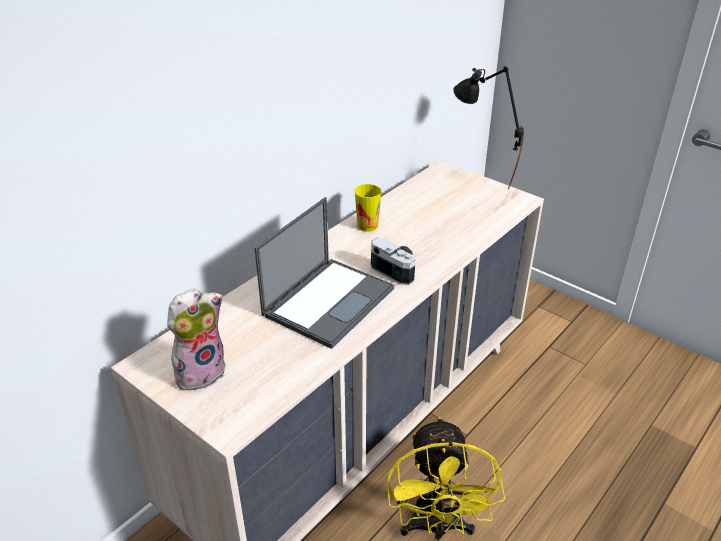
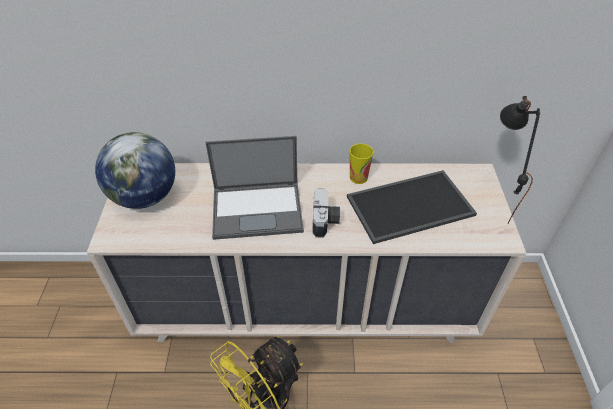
camera: 50 degrees right, 10 degrees up
(201, 371) = (145, 197): plush toy -> globe
(437, 220) = (409, 207): none -> tray

